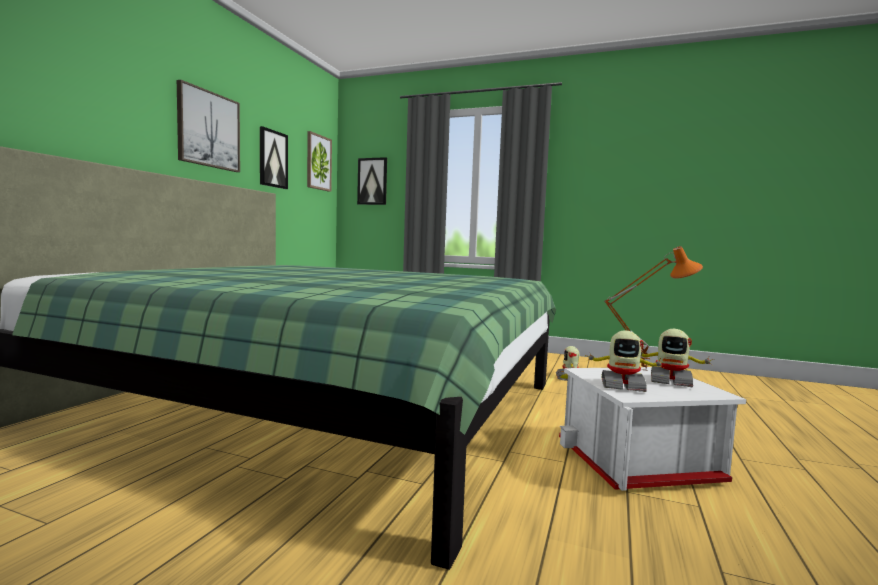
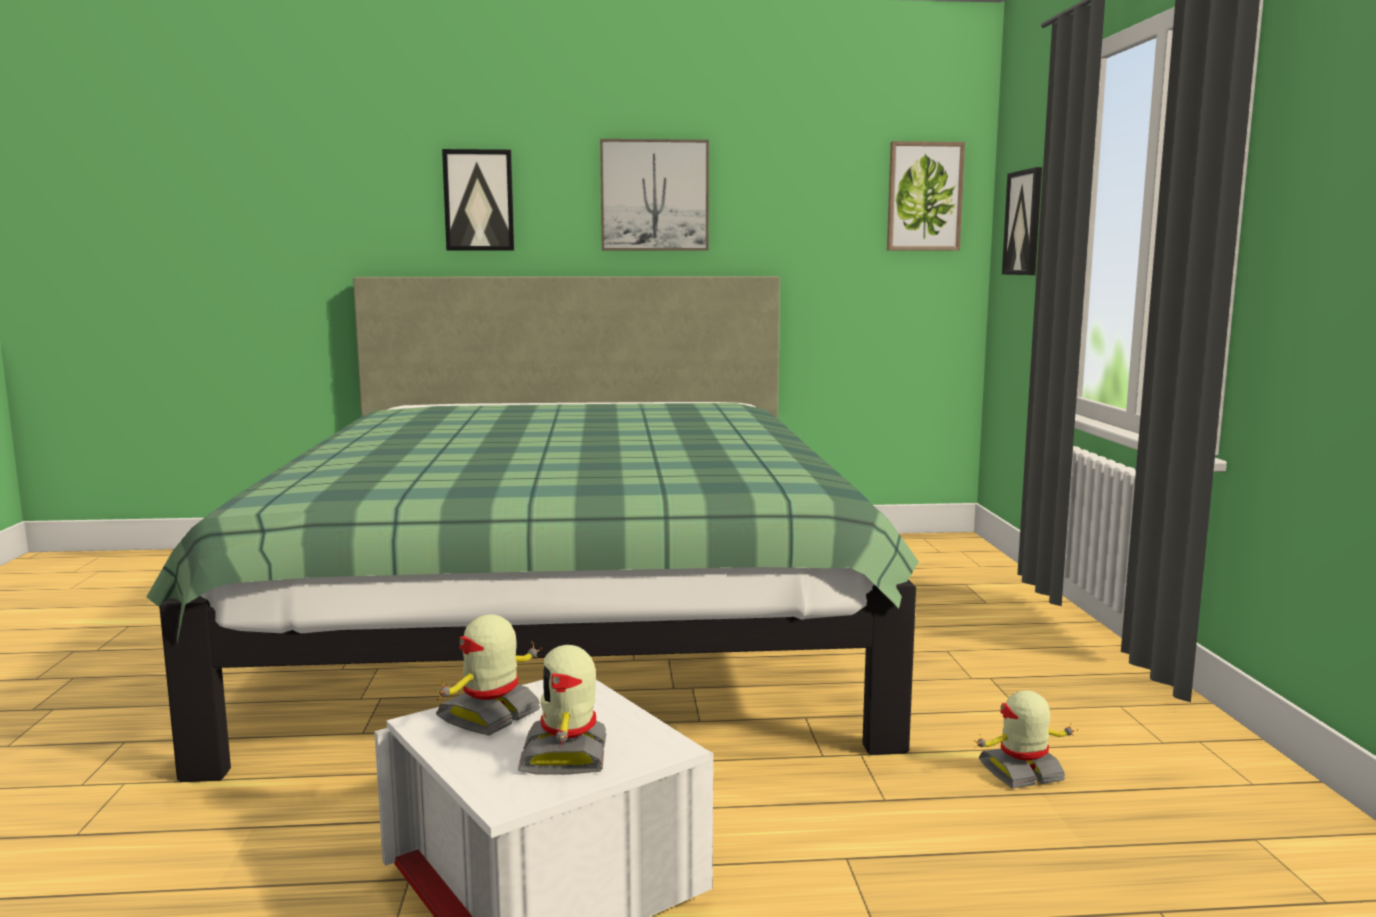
camera: 65 degrees right, 5 degrees up
(273, 159) = (792, 214): picture -> picture (479, 200)
(622, 386) = (491, 716): toy robot -> toy robot turned 45 degrees clockwise
(644, 369) = (646, 731): orange table lamp -> none

